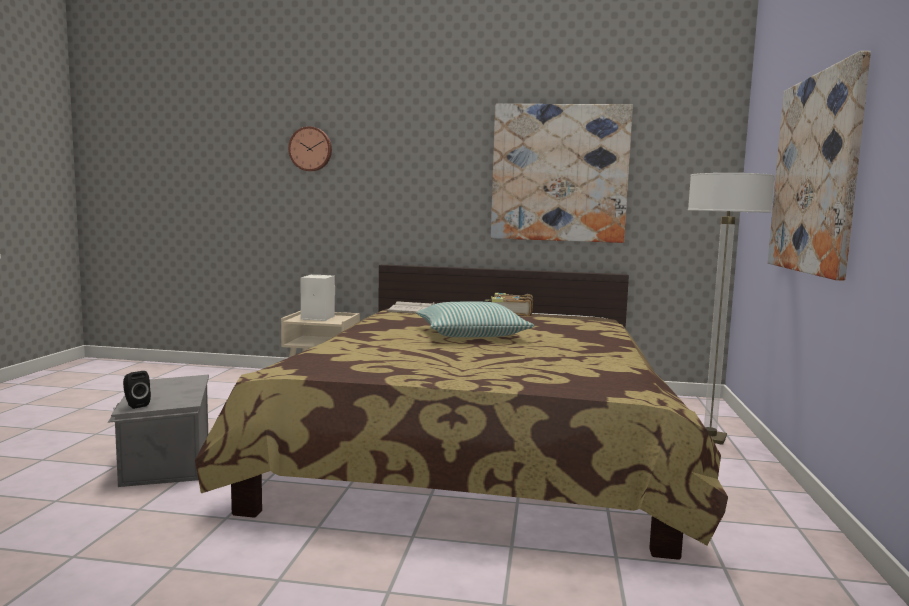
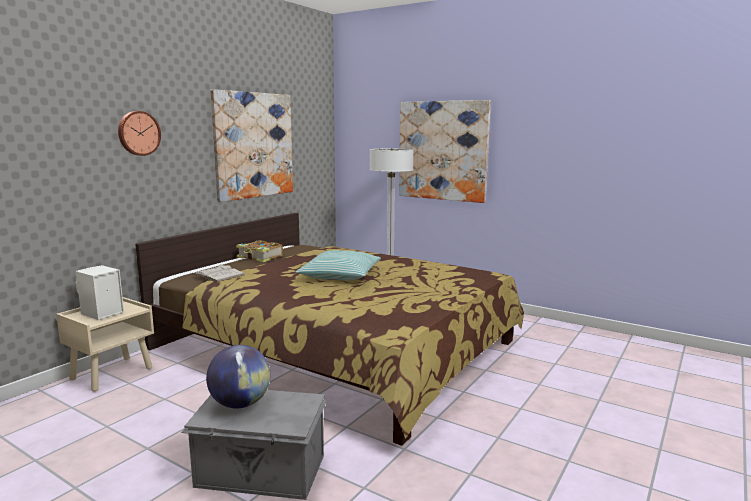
camera: 65 degrees left, 5 degrees up
(135, 405) = (291, 423): black speaker -> none
(172, 385) = (240, 404): none -> globe
(311, 149) = (42, 130): wall clock -> wall clock (138, 133)

